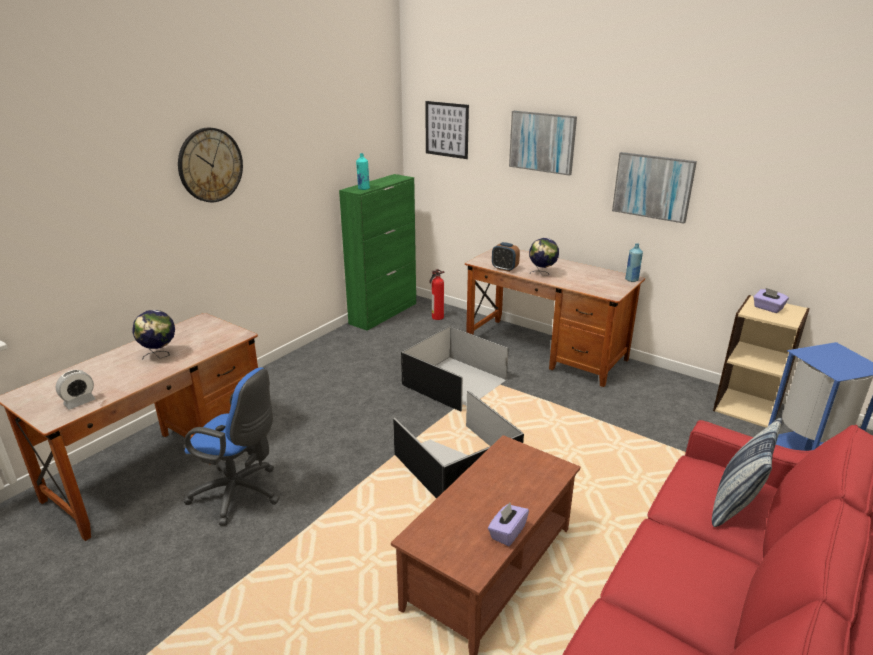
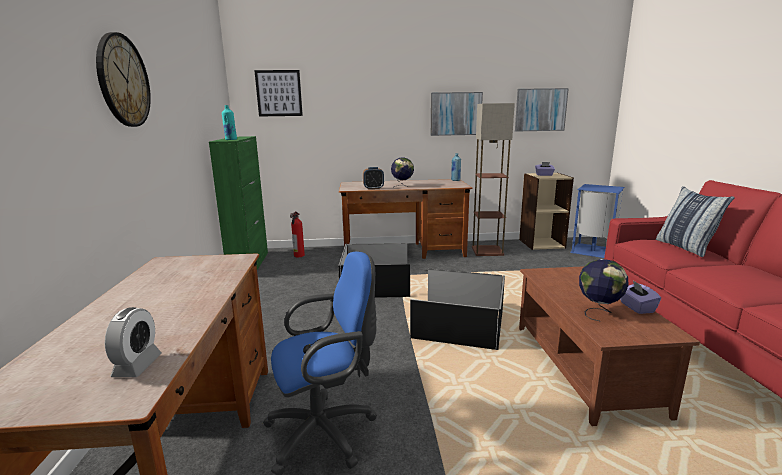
camera: 40 degrees left, 10 degrees down
(160, 356) = (172, 295): globe -> globe (598, 313)
(542, 142) = (369, 93): picture -> picture (540, 110)
(646, 389) = (487, 251): none -> floor lamp

